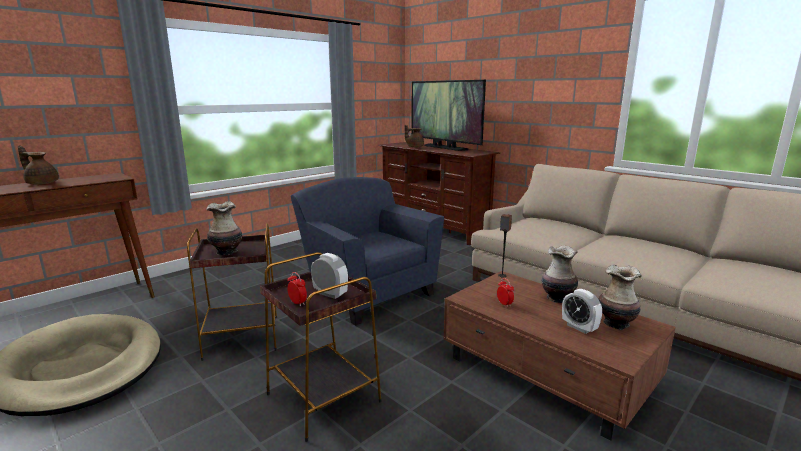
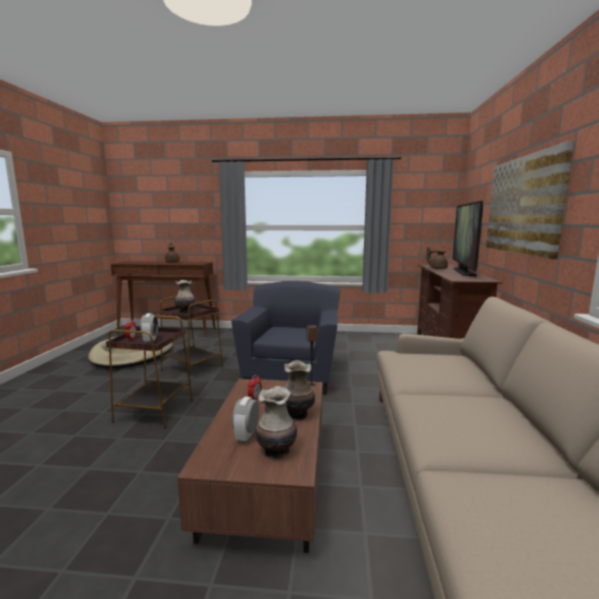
camera: 50 degrees right, 5 degrees down
(518, 85) = (523, 205): none -> picture

